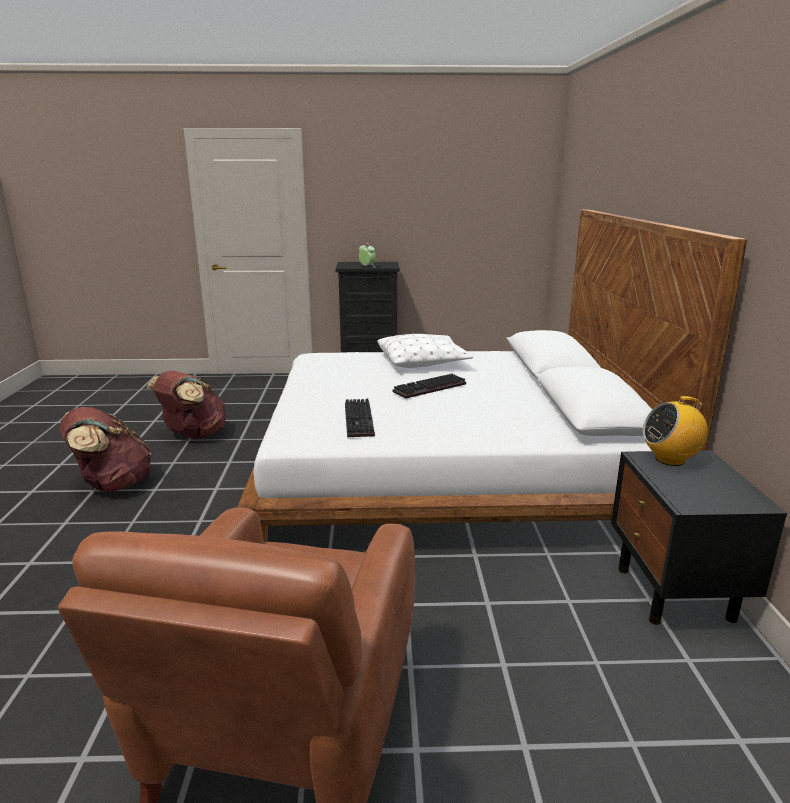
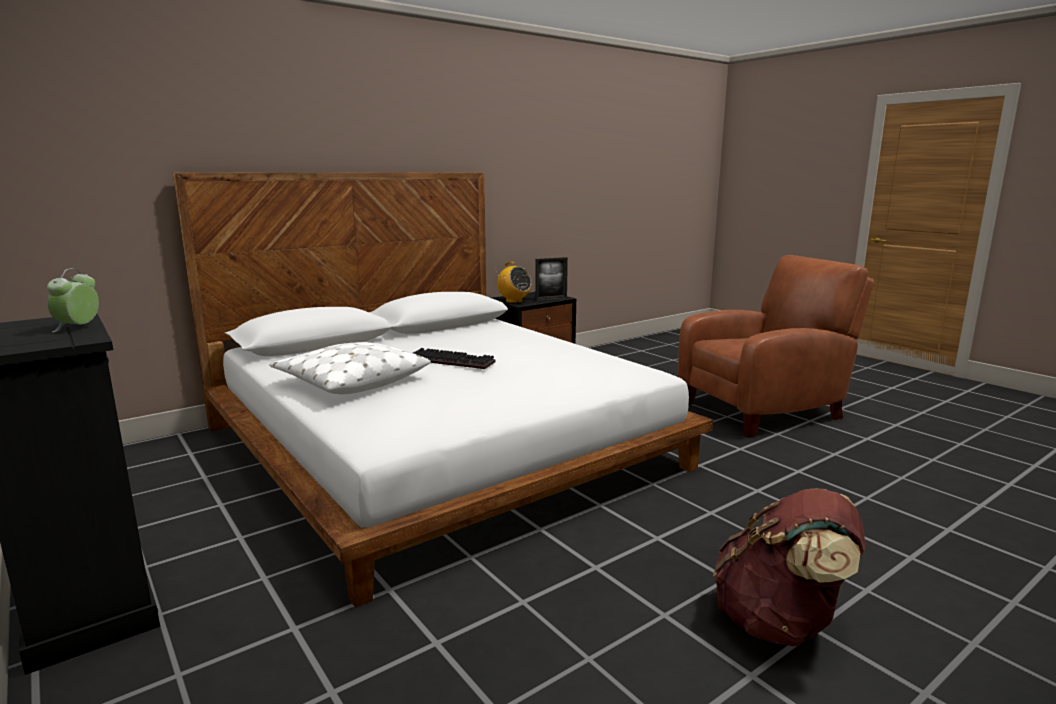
camera: 125 degrees left, 5 degrees down
(193, 435) = (568, 666): brown backpack -> none
(360, 420) = (570, 364): keyboard -> none
(672, 489) = (551, 299): none -> picture frame

